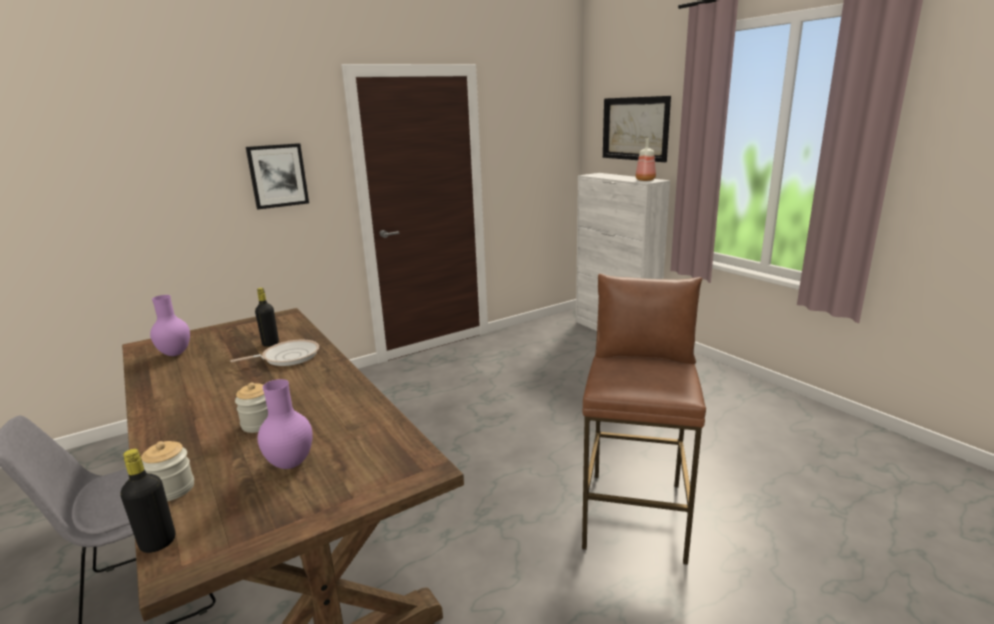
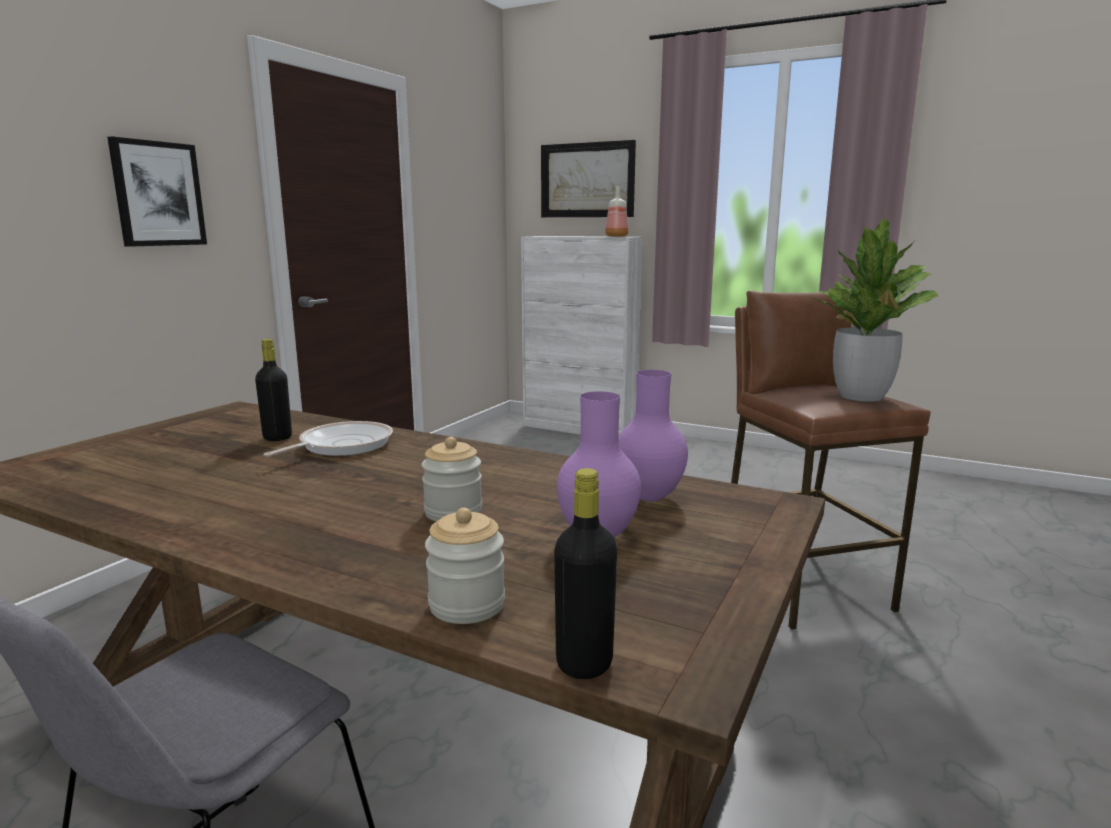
camera: 30 degrees left, 5 degrees down
(176, 354) = (105, 470): purple vase -> purple vase (650, 497)
(662, 380) = (861, 397): none -> potted plant

